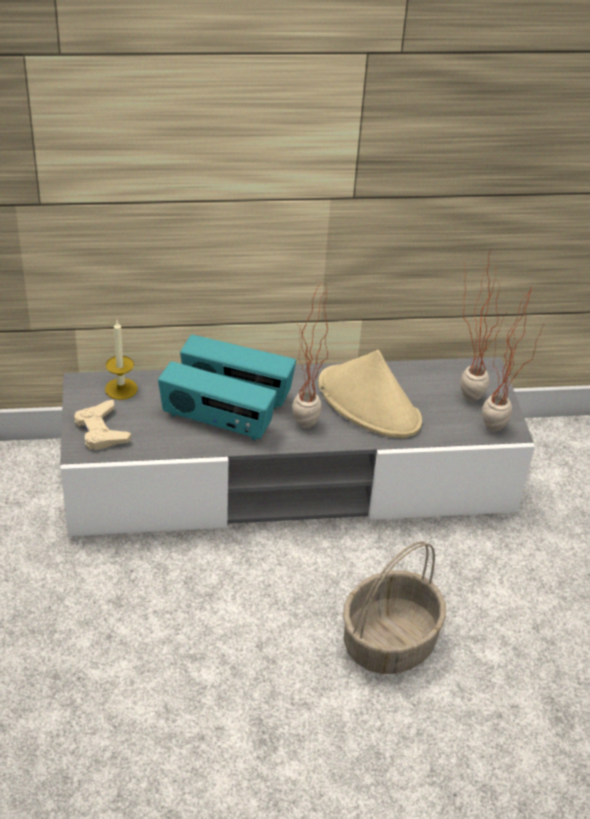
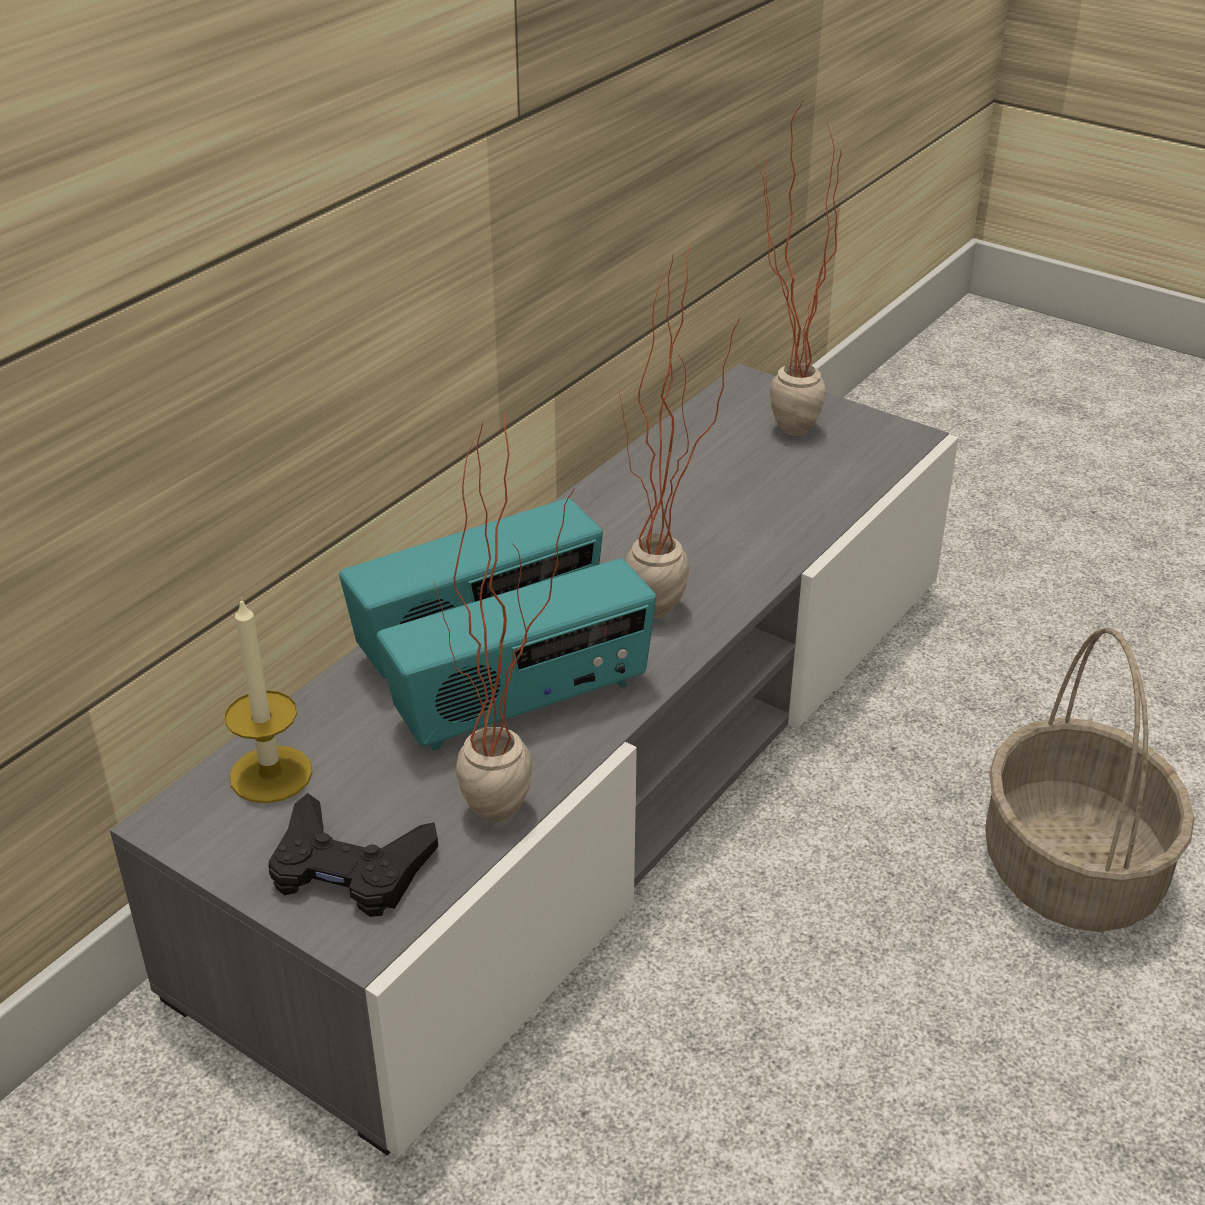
camera: 45 degrees left, 5 degrees down
(101, 430) = (349, 868): beige game controller -> black game controller
(369, 403) = (689, 522): beige hat -> none
(495, 434) = (896, 452): potted plant -> potted plant (515, 822)

